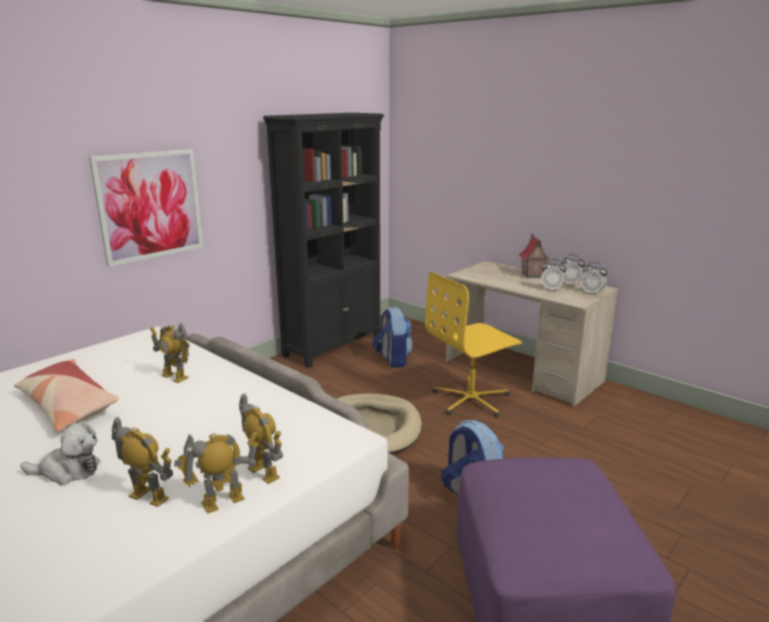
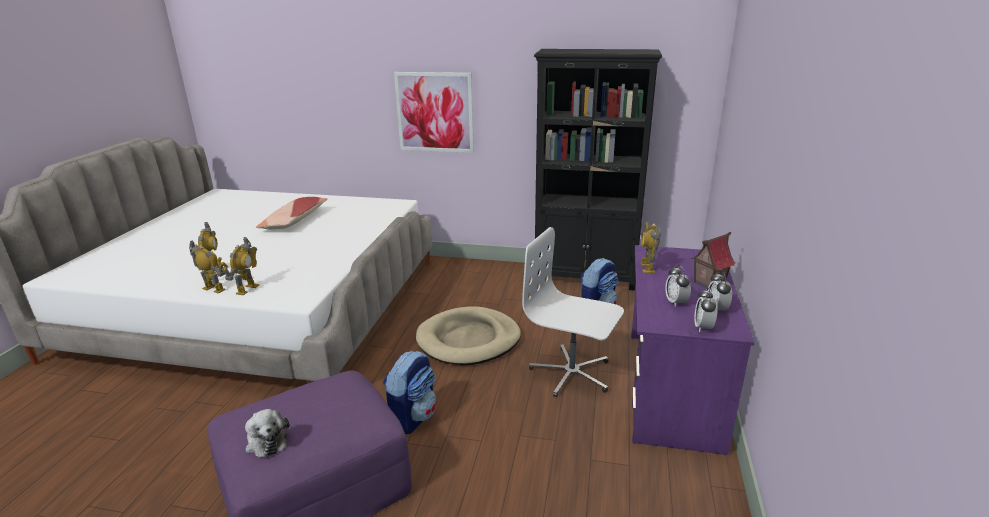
camera: 60 degrees right, 5 degrees up
(68, 471) = (230, 246): plush toy -> plush toy (266, 440)
(174, 377) = (347, 229): toy robot -> toy robot (647, 268)
(471, 400) = (571, 373): yellow office chair -> white office chair
(522, 371) = (672, 388): beige desk -> purple desk

